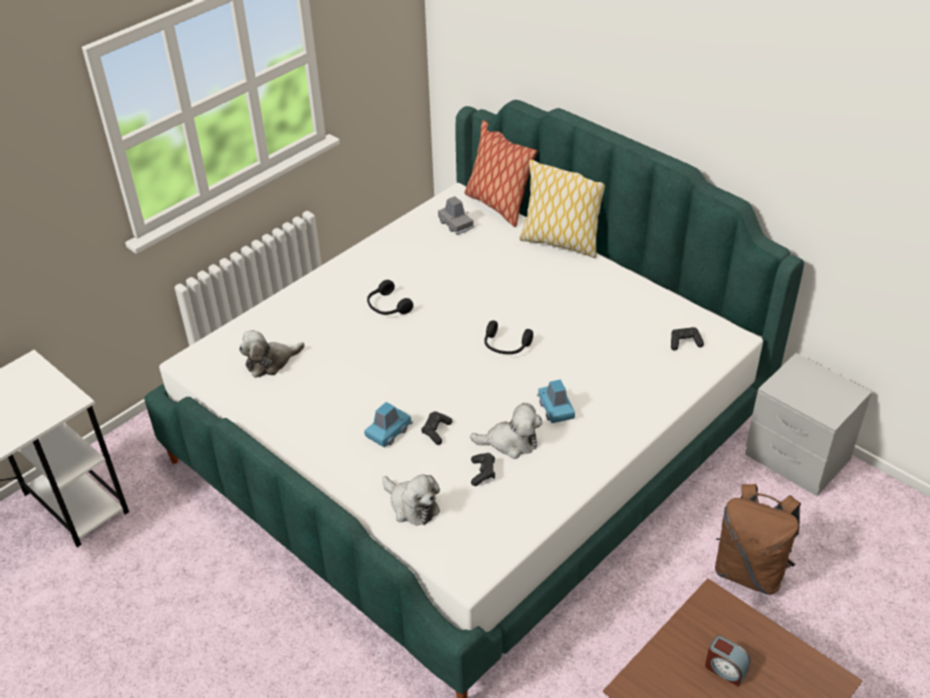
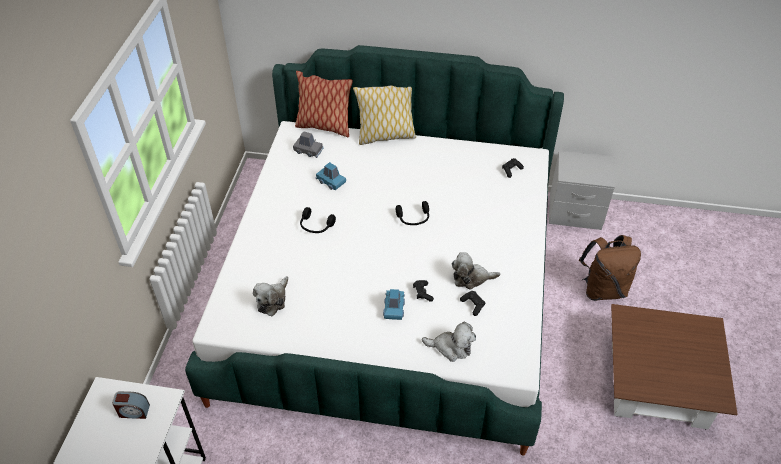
camera: 35 degrees left, 5 degrees up
(510, 442) = (471, 278): plush toy -> plush toy turned 150 degrees counterclockwise
(556, 408) = (477, 244): blue toy car -> blue toy car (331, 181)
(725, 669) = (660, 349): alarm clock -> alarm clock (133, 411)

